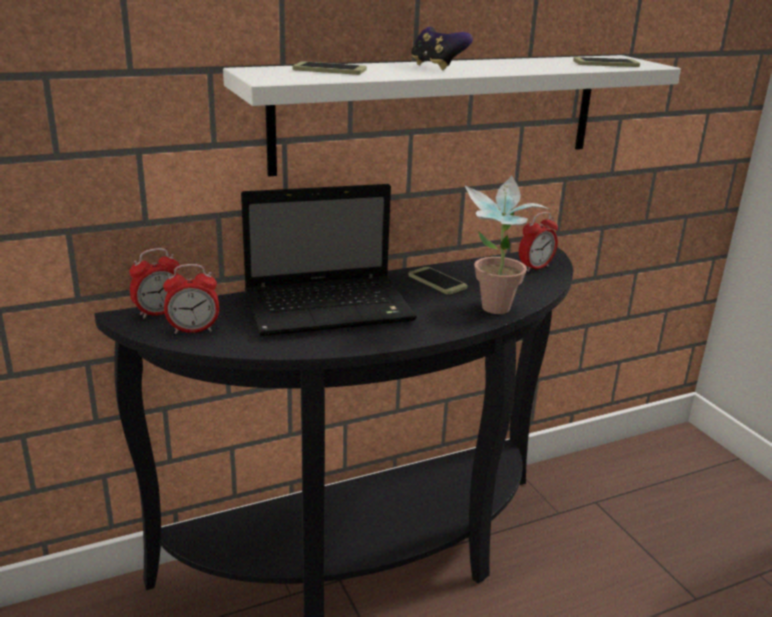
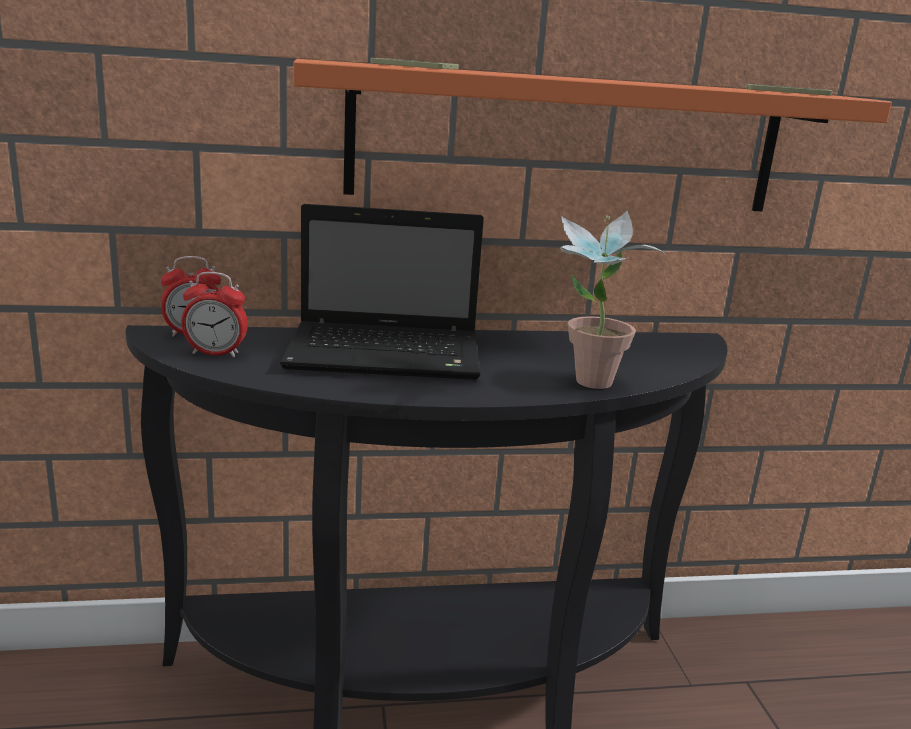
camera: 15 degrees right, 5 degrees down
(436, 67) = (552, 75): game controller -> none
(437, 281) = (537, 347): phone -> none
(441, 112) = (567, 141): white shelf -> orange shelf
(535, 267) = (674, 349): alarm clock -> none

